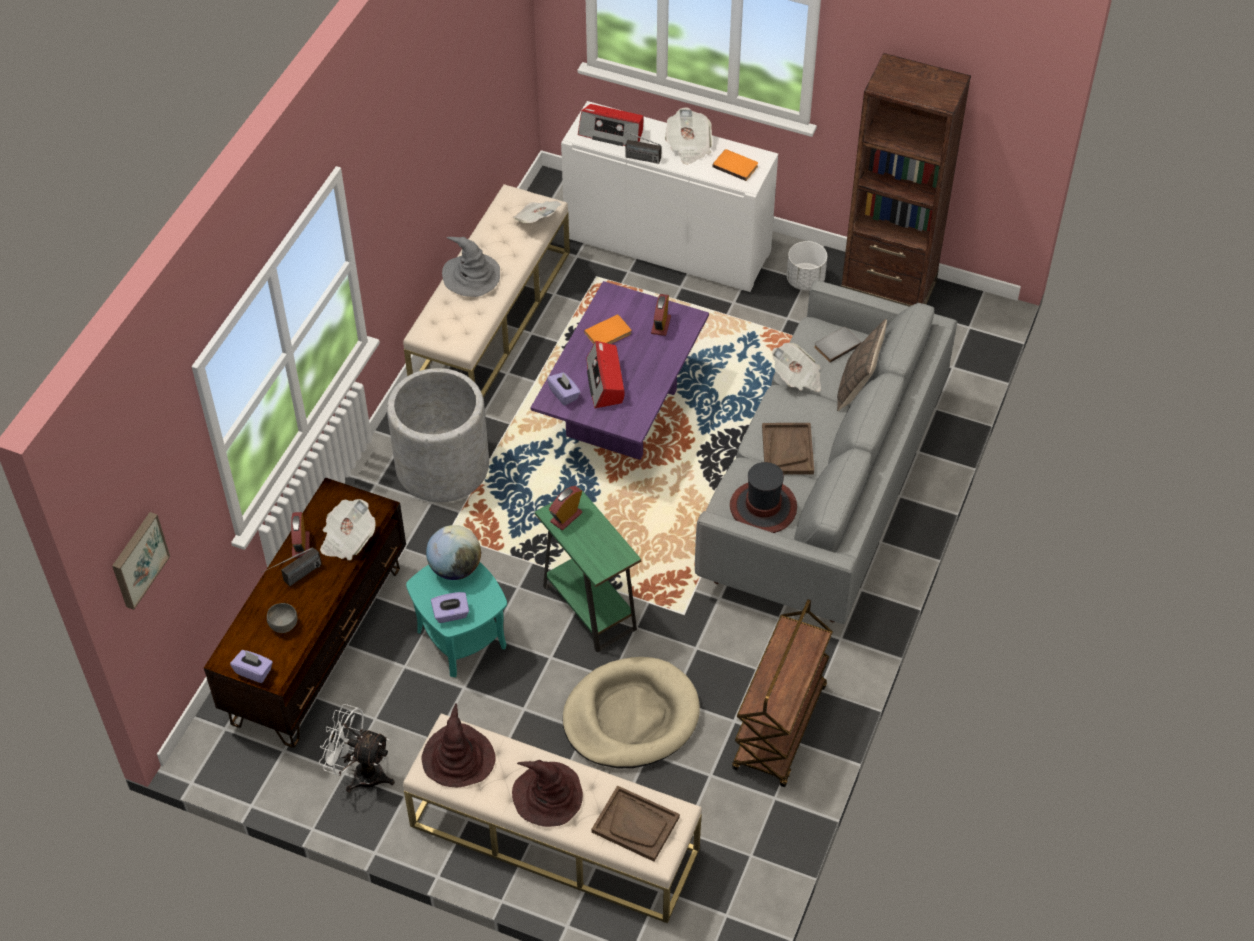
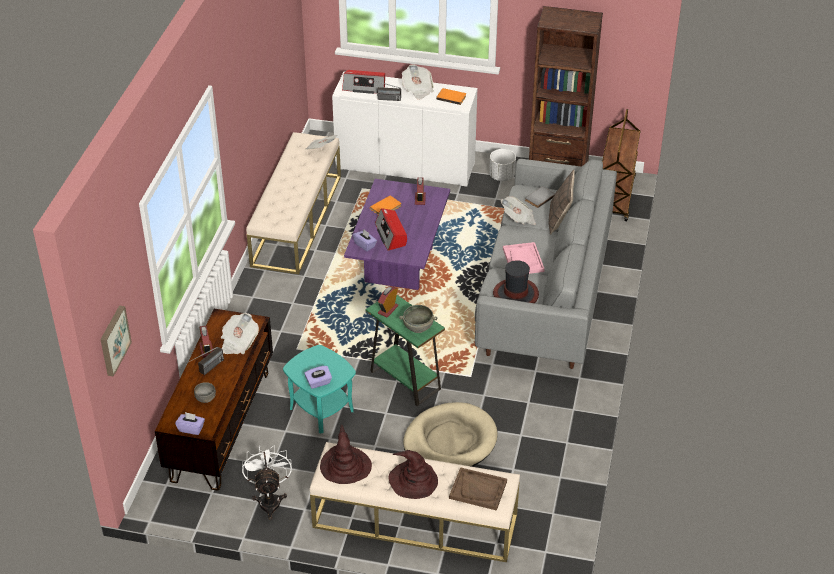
camera: 10 degrees left, 10 degrees down
(360, 773) = (269, 499): white fan -> white fan turned 75 degrees clockwise
(442, 467) = (283, 309): grey planter -> none
(455, 568) = (315, 355): globe -> none
(472, 276) = (285, 185): grey hat -> none
(603, 552) = (418, 327): none -> grey bowl
(780, 729) = (553, 436): brown cart -> brown cart (615, 198)
(787, 450) = (523, 260): brown tray -> pink tray

